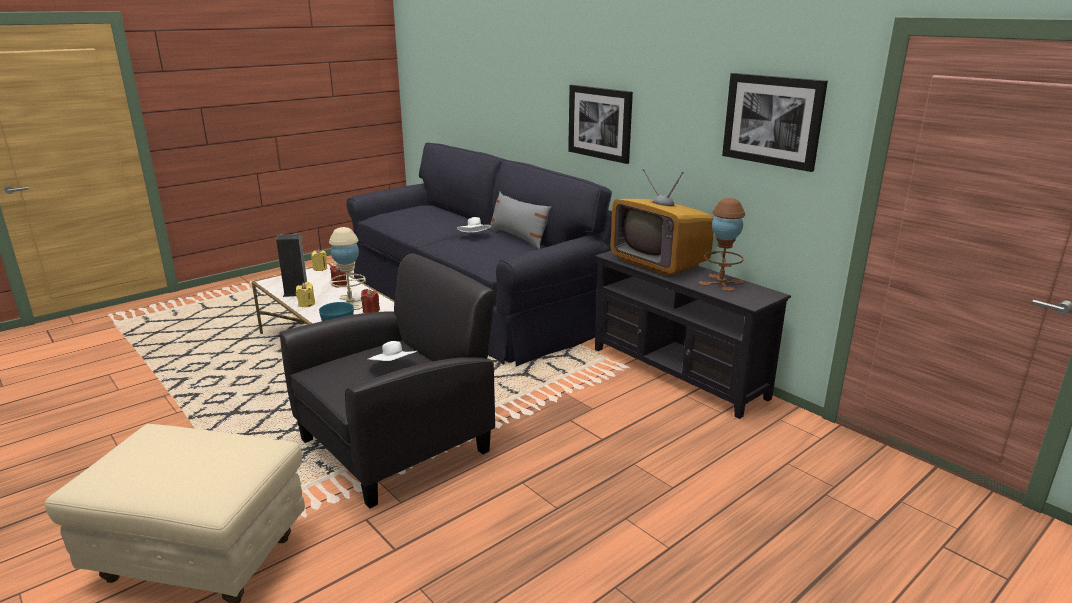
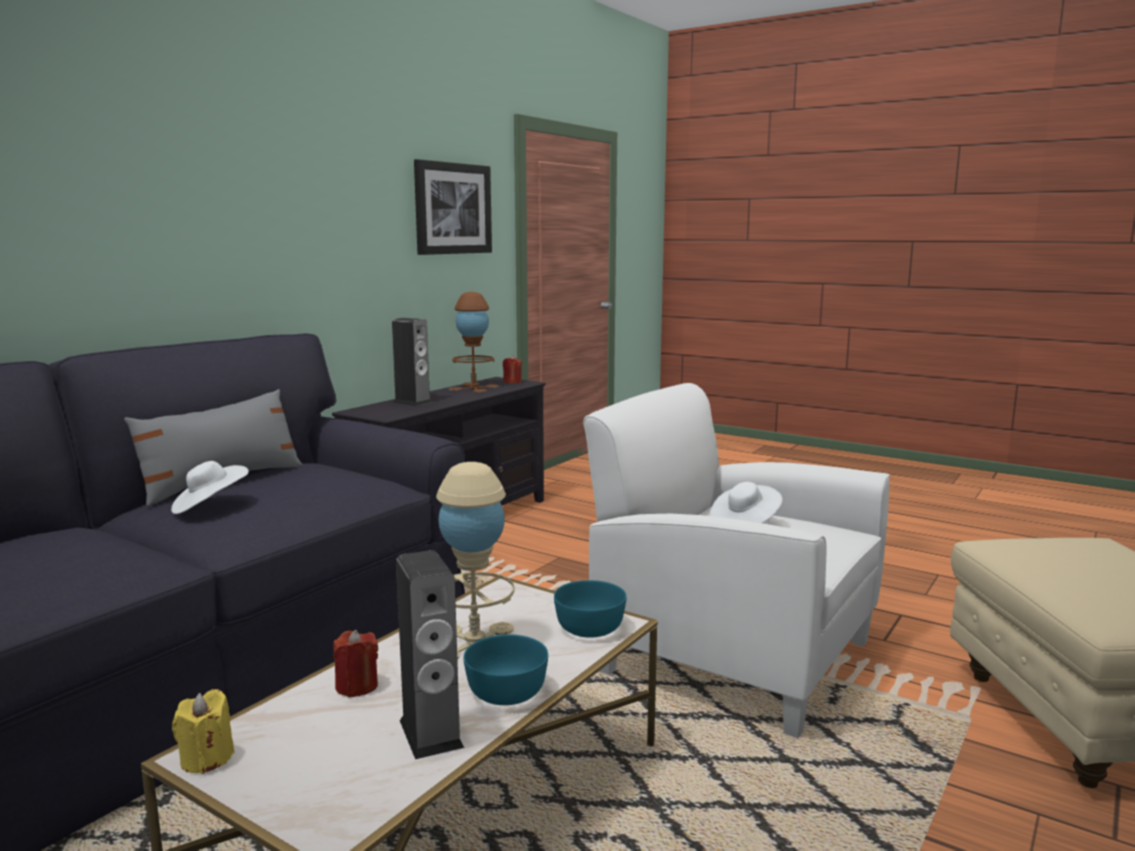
camera: 105 degrees left, 10 degrees down
(306, 304) = (505, 692): yellow candle -> turquoise bowl
(371, 311) = (513, 611): red candle -> red candle (512, 382)
(397, 444) = (733, 655): black armchair -> white armchair
(600, 123) = (239, 243): picture -> none
(659, 262) = (412, 402): television -> speaker

